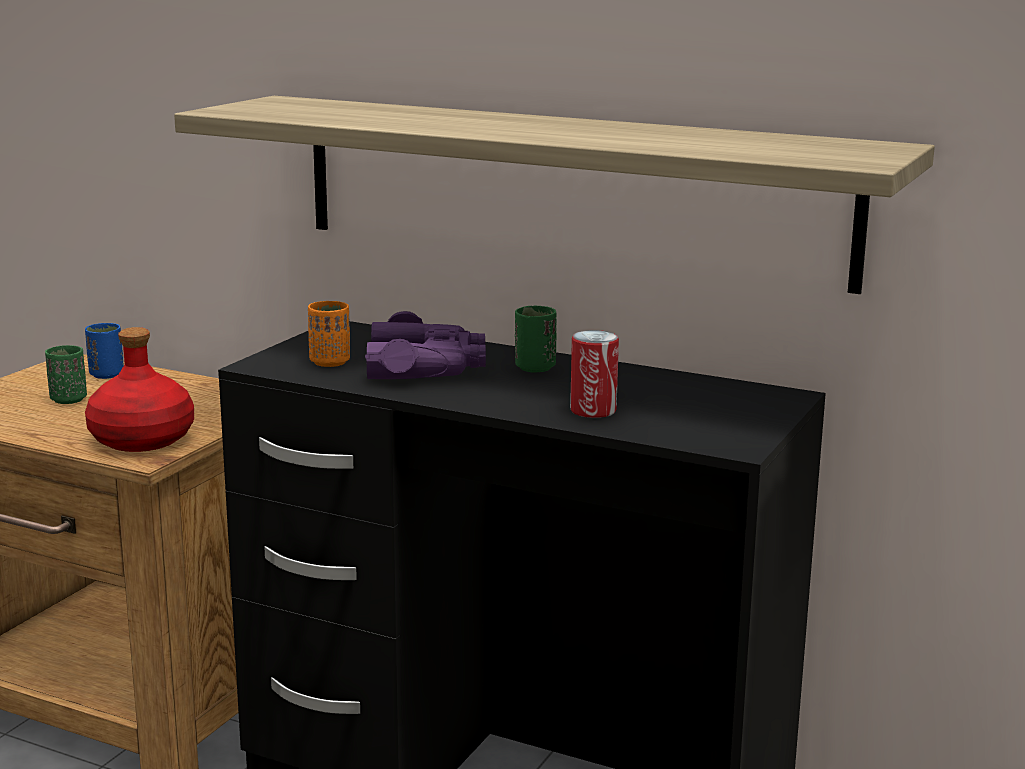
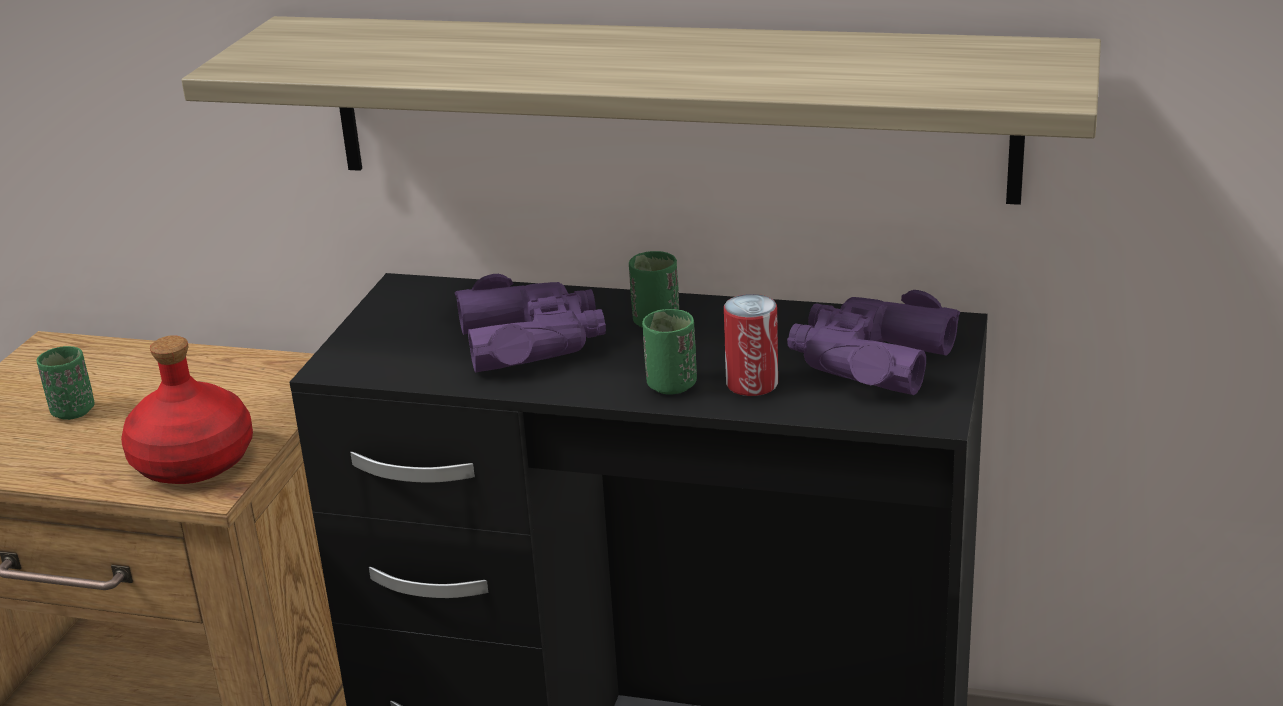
camera: 10 degrees left, 10 degrees up
(106, 374) = (101, 363): blue cup -> none
(330, 362) = (417, 349): orange cup -> none
(524, 404) = (671, 385): none -> green cup
(703, 407) = (869, 359): none -> purple binoculars

